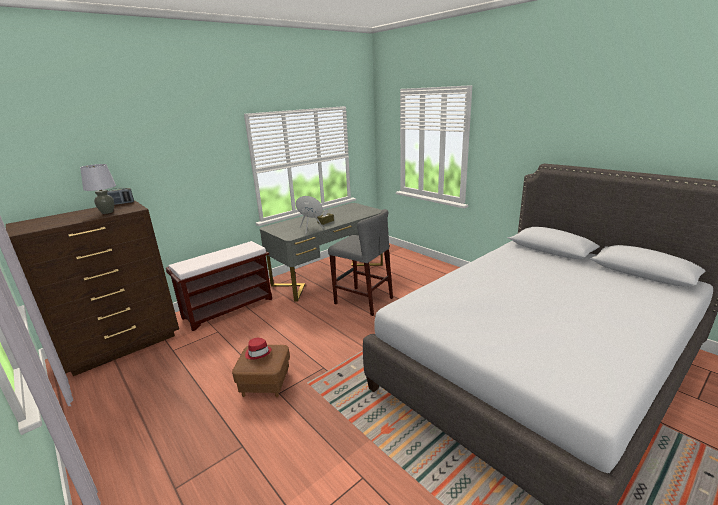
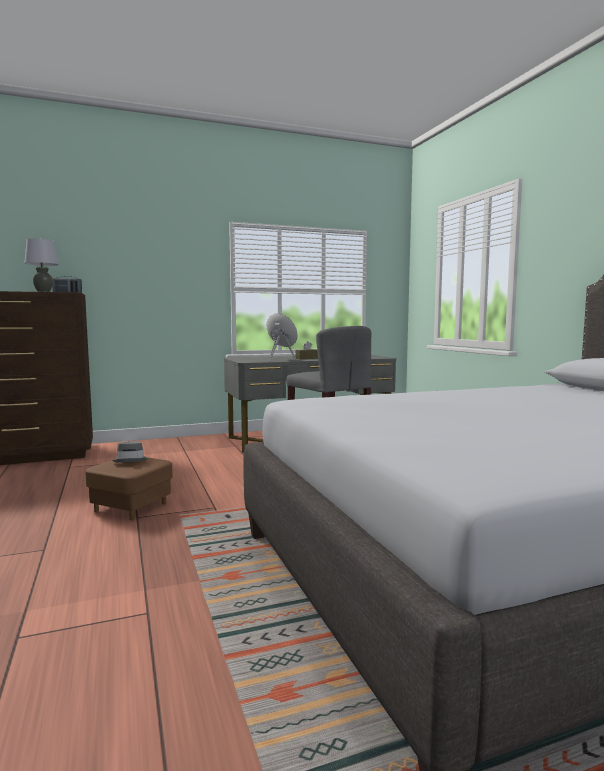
camera: 20 degrees right, 15 degrees down
(229, 308) = (164, 447): brown bench -> none
(258, 352) = (131, 460): red hat -> grey hat

